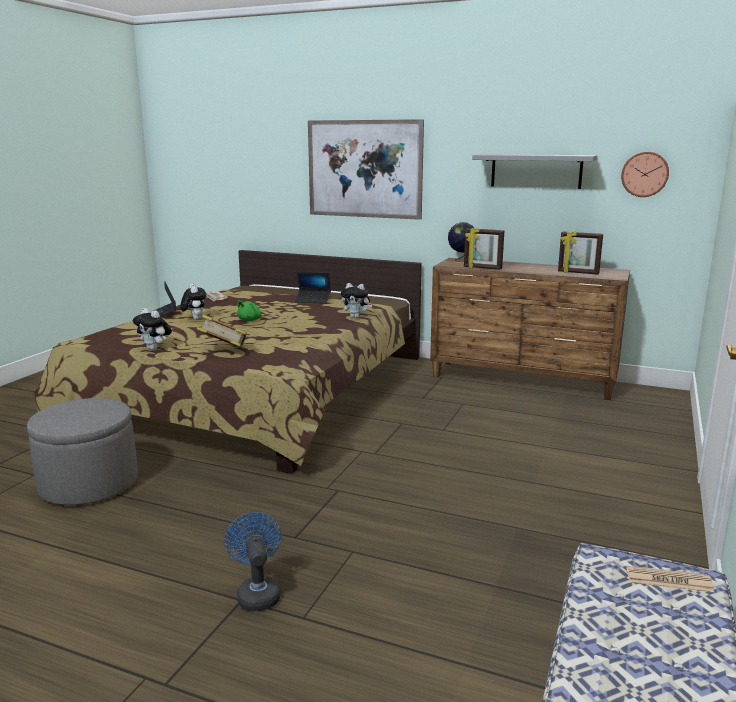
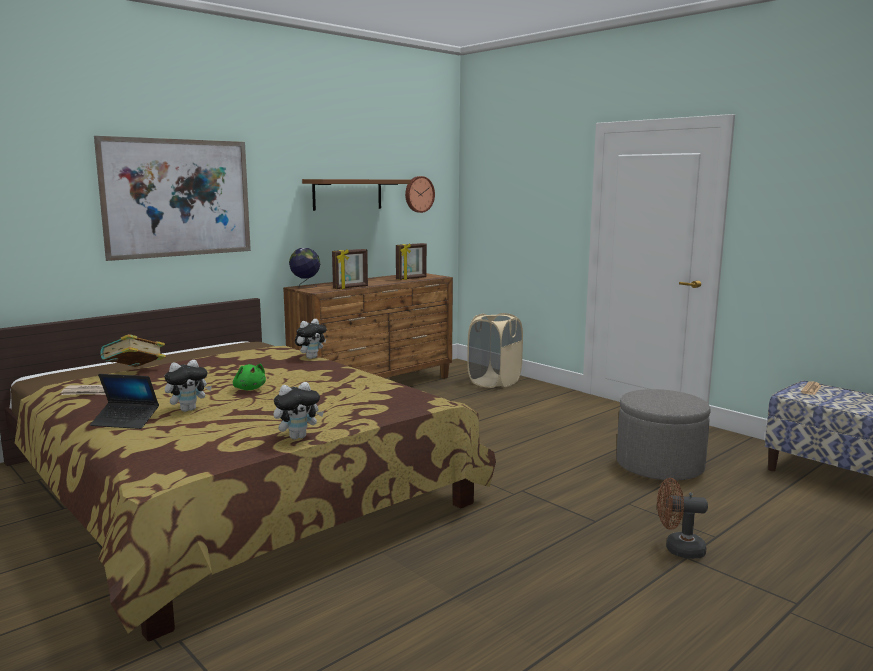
camera: 65 degrees left, 5 degrees down
(89, 484) = (395, 623): grey ottoman -> grey ottoman (659, 466)
(194, 319) = (188, 409): plush toy -> plush toy turned 135 degrees clockwise
(223, 351) = (362, 410): book -> book (134, 371)
(257, 593) = (678, 549): blue fan -> brown fan
(313, 300) = (213, 360): laptop -> none
(536, 171) = (347, 194): grey shelf -> brown shelf
(638, 423) = (494, 382): none -> beige laundry basket

